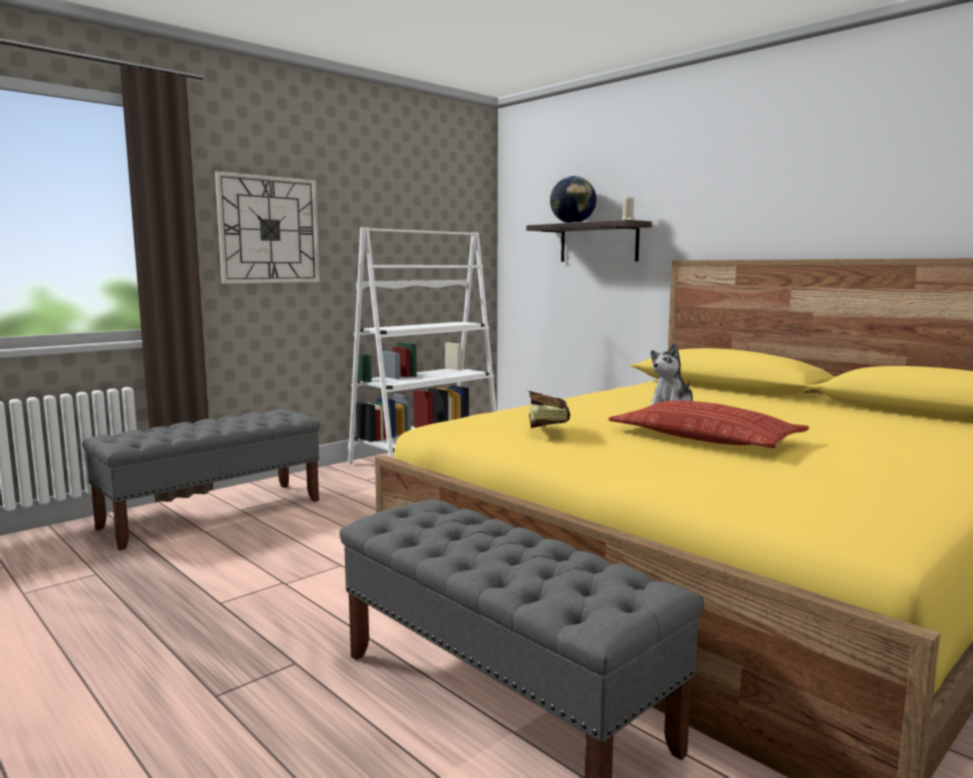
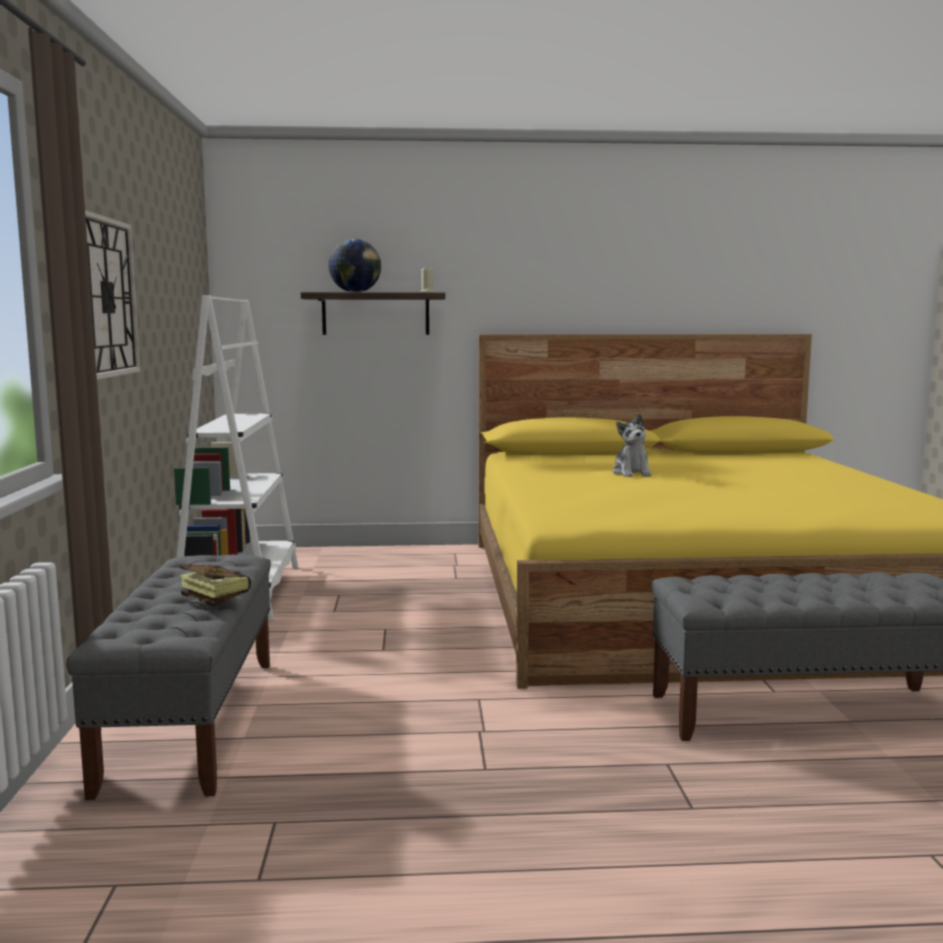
camera: 50 degrees left, 0 degrees up
(547, 426) = (653, 497): book -> book (211, 600)
(705, 438) = (725, 487): pillow -> none

